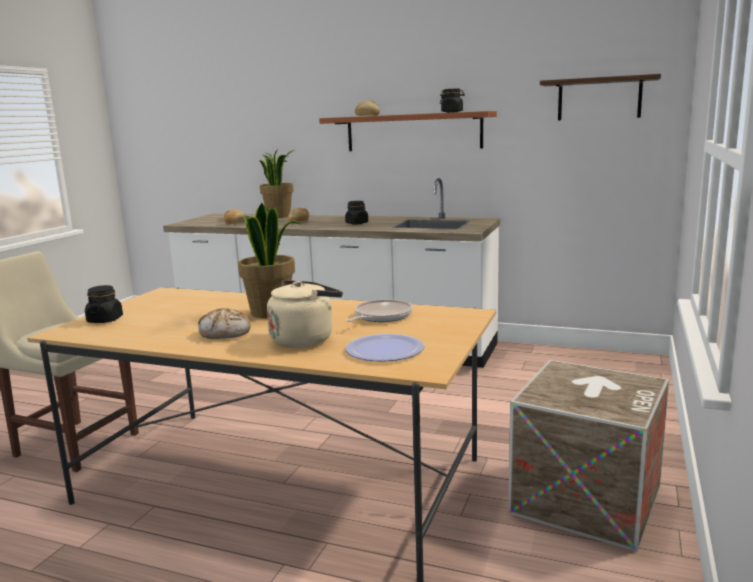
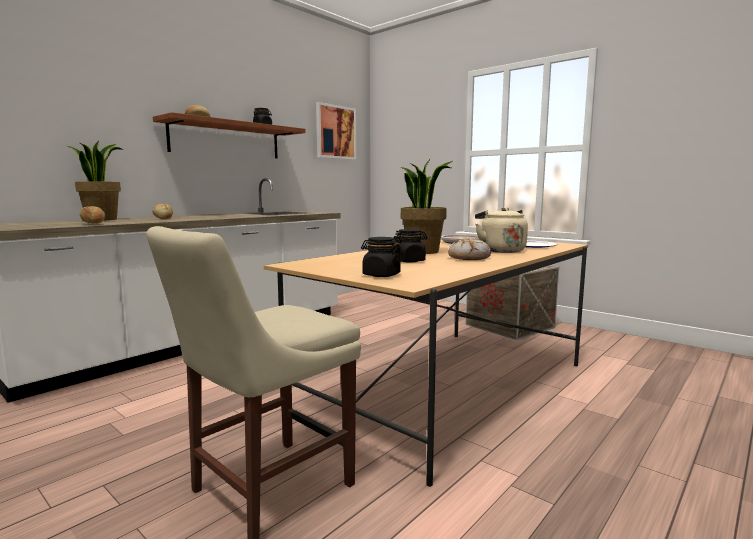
camera: 70 degrees left, 5 degrees down
(357, 223) = (225, 216): black jar -> black jar (409, 261)
(599, 99) = (335, 132): shelf -> picture

